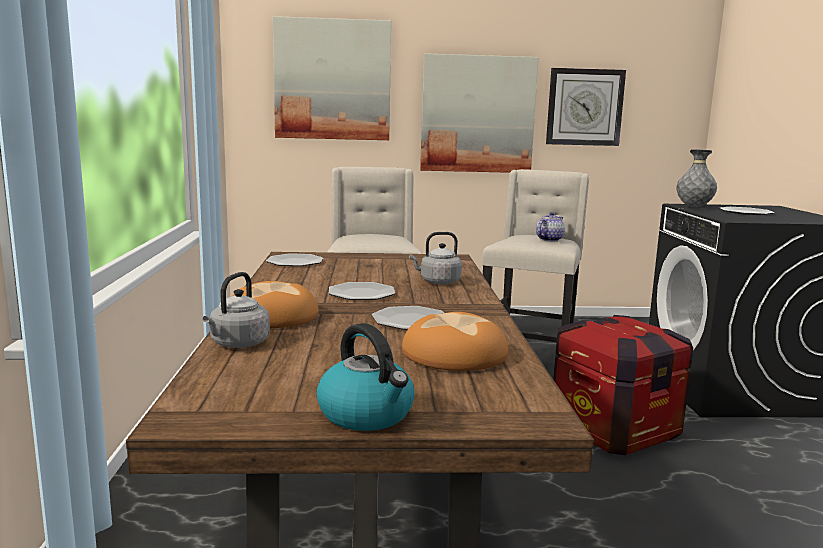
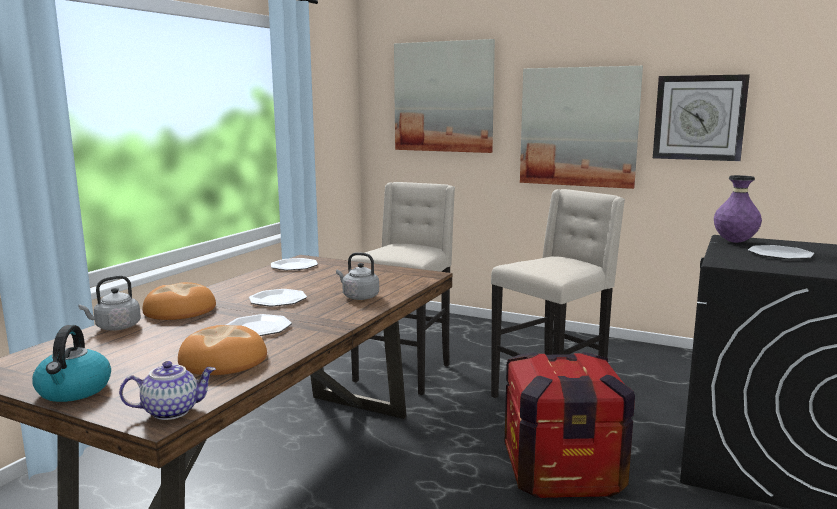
camera: 30 degrees right, 0 degrees up
(549, 239) = (567, 264): teapot -> teapot (172, 411)
(694, 207) = (734, 242): grey vase -> purple vase

